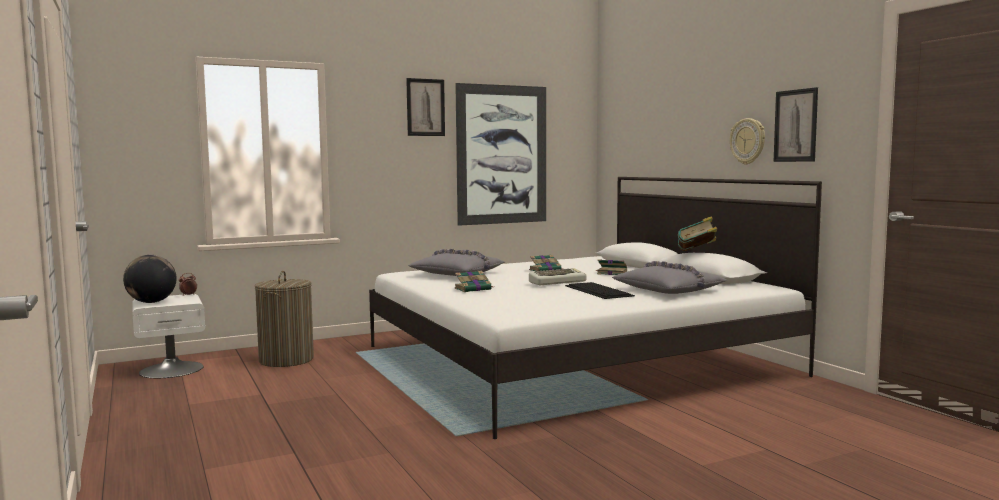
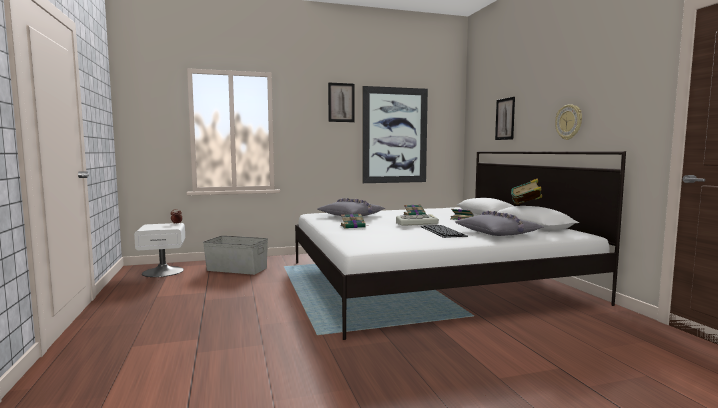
camera: 10 degrees right, 0 degrees up
(151, 302) = (150, 227): globe -> none
(286, 360) = (237, 269): laundry basket -> grey storage box
(795, 125) = (606, 108): picture -> picture (505, 119)

